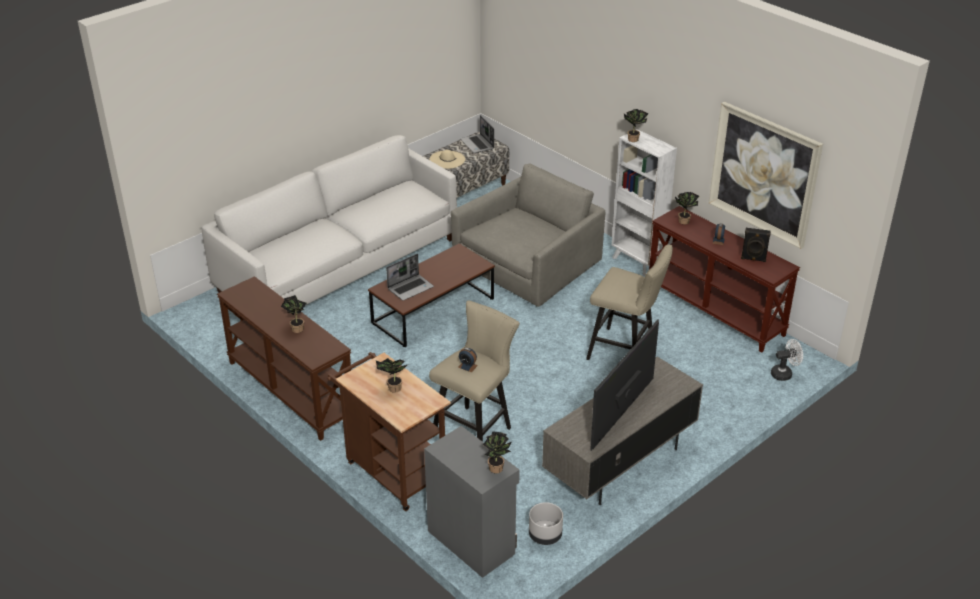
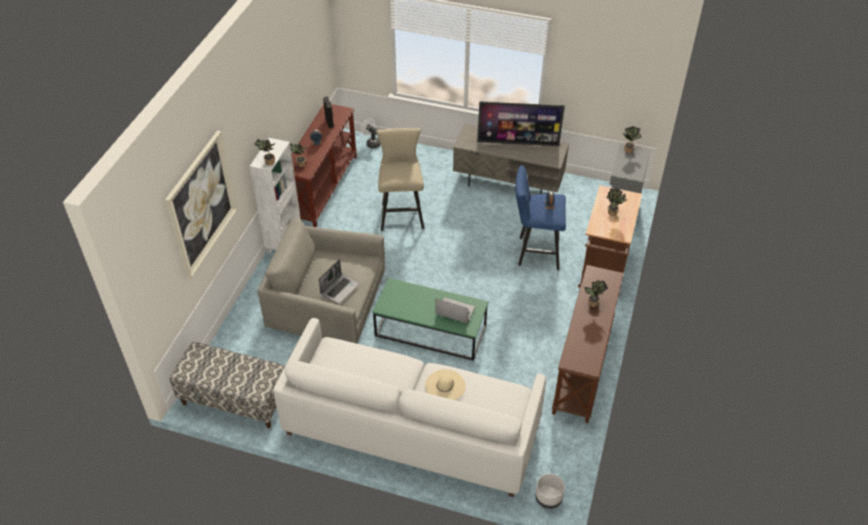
camera: 120 degrees left, 10 degrees up
(433, 311) = (430, 331): brown coffee table -> green coffee table
(447, 159) = (244, 375): beige hat -> beige hat (445, 386)
(475, 429) = (535, 252): beige stool -> blue stool
(478, 144) = (200, 365): laptop -> laptop (339, 289)
(545, 535) = (588, 191): grey planter -> grey planter (548, 498)
(764, 174) = (300, 78): picture -> picture (201, 204)

